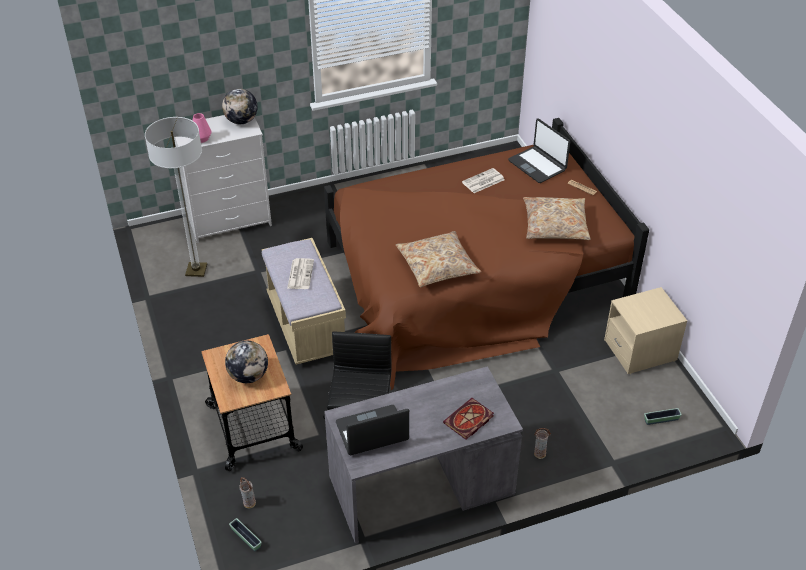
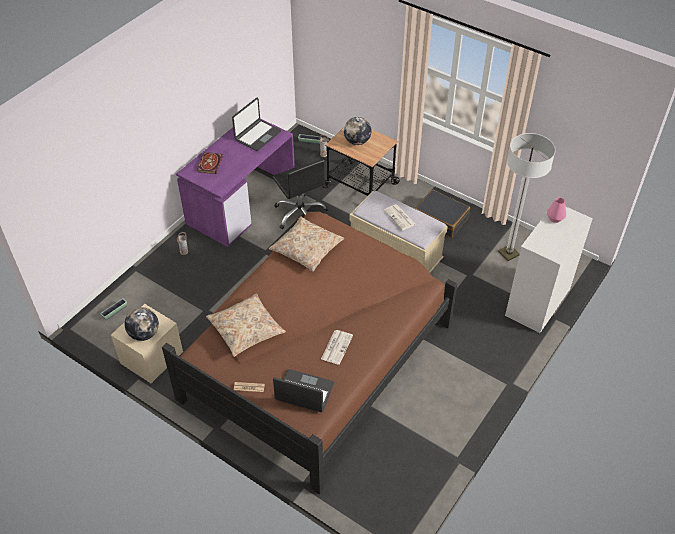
camera: 145 degrees right, 5 degrees up
(215, 337) = (440, 219): none -> black suitcase
(241, 121) = (551, 249): globe -> globe (144, 334)
(420, 487) = (241, 202): grey desk -> purple desk

